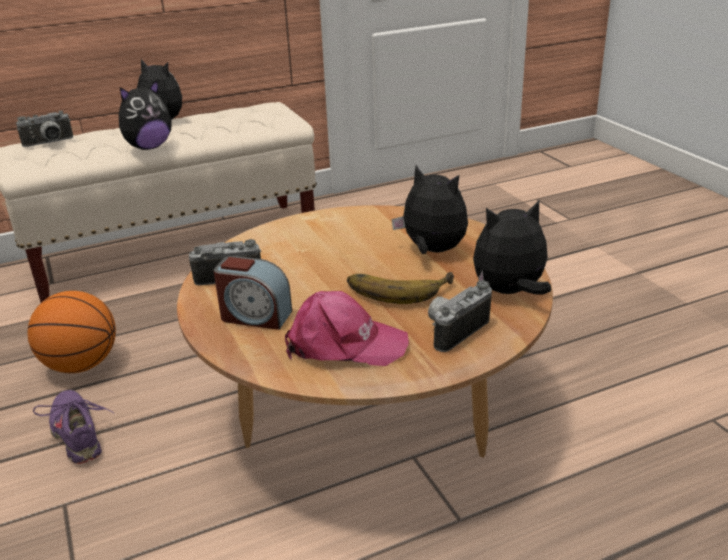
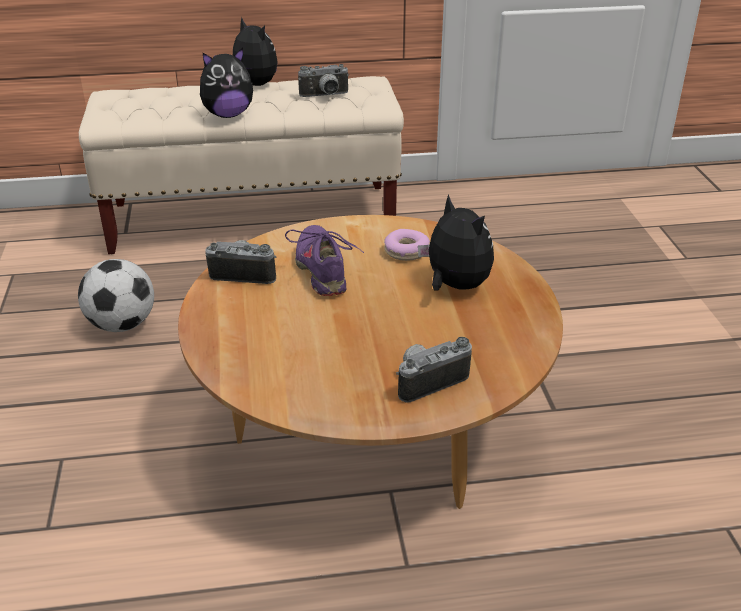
camera: 15 degrees right, 5 degrees up
(49, 143) = (138, 95): camera -> camera (325, 96)
(79, 433) = (96, 393): purple shoe -> purple shoe (323, 269)
(81, 365) = (122, 325): basketball -> football
(255, 316) = (248, 324): alarm clock -> none
(344, 344) = (315, 373): pink cap -> none
(372, 231) = (406, 251): none -> donut
(398, 287) = (398, 321): banana -> none
(510, 292) = (508, 350): plush toy -> none

